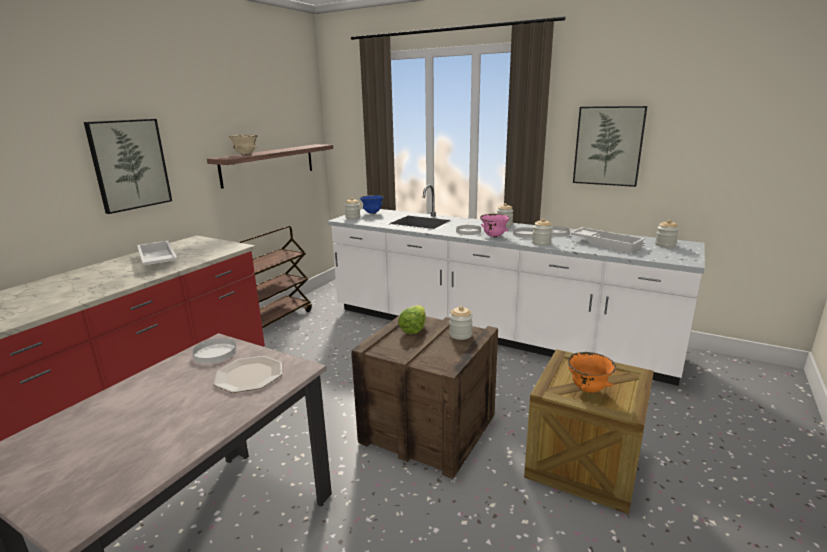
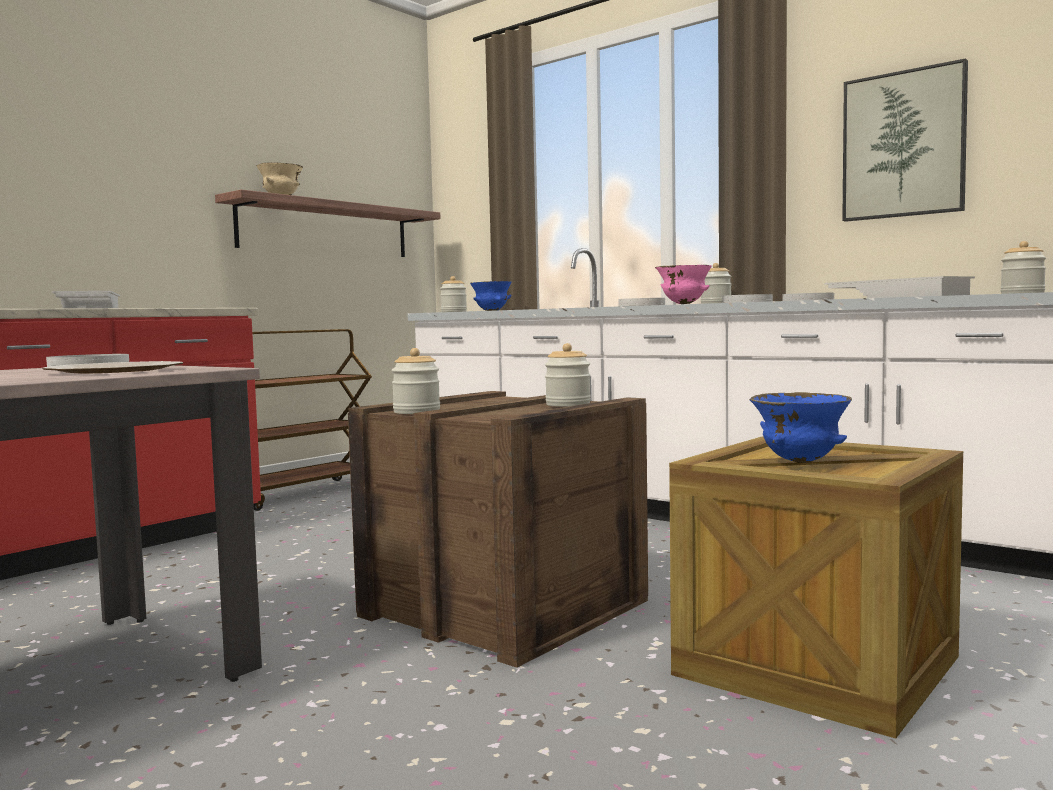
camera: 10 degrees right, 15 degrees down
(130, 164) = (82, 174): picture -> none
(414, 328) = (485, 402): lettuce -> none
(541, 243) = (768, 301): jar -> jar (416, 412)
(588, 389) = (799, 462): orange bowl -> blue bowl

